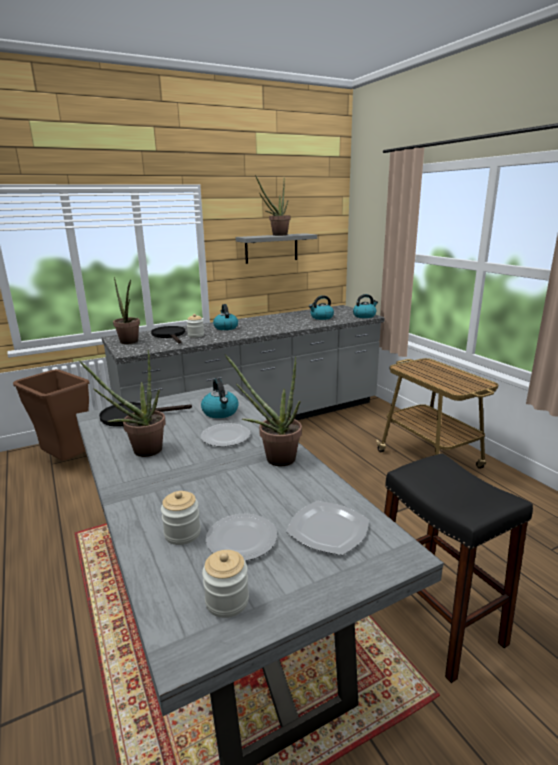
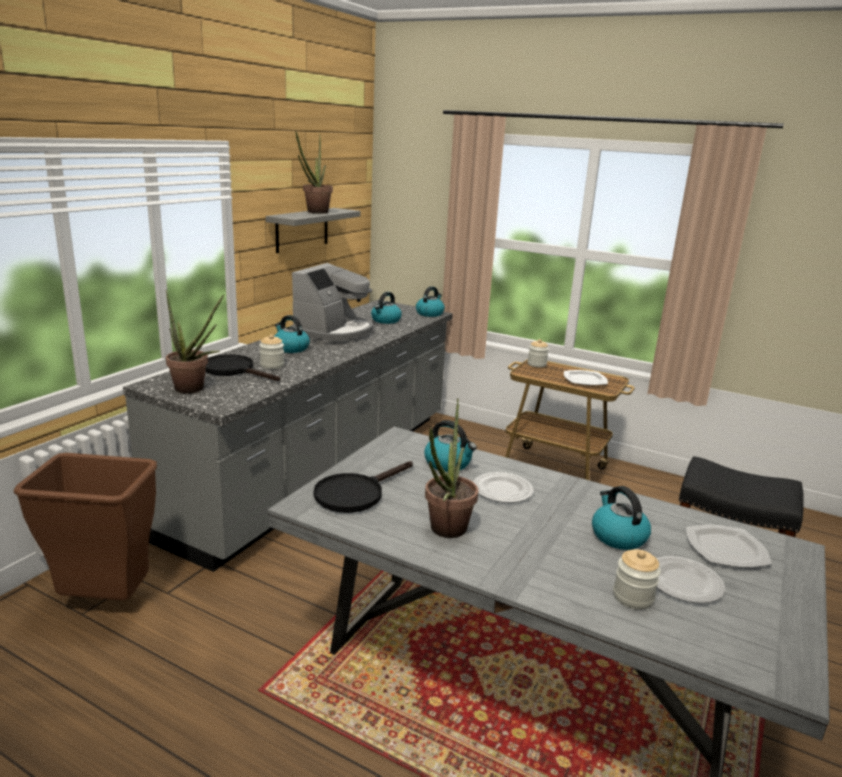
camera: 35 degrees left, 0 degrees up
(227, 601) = (756, 634): jar -> jar (537, 364)
(251, 490) = (617, 536): none -> kettle
(270, 322) = (334, 333): none -> coffee machine
(274, 458) = (584, 499): potted plant -> none
(449, 379) = (584, 380): none -> plate

